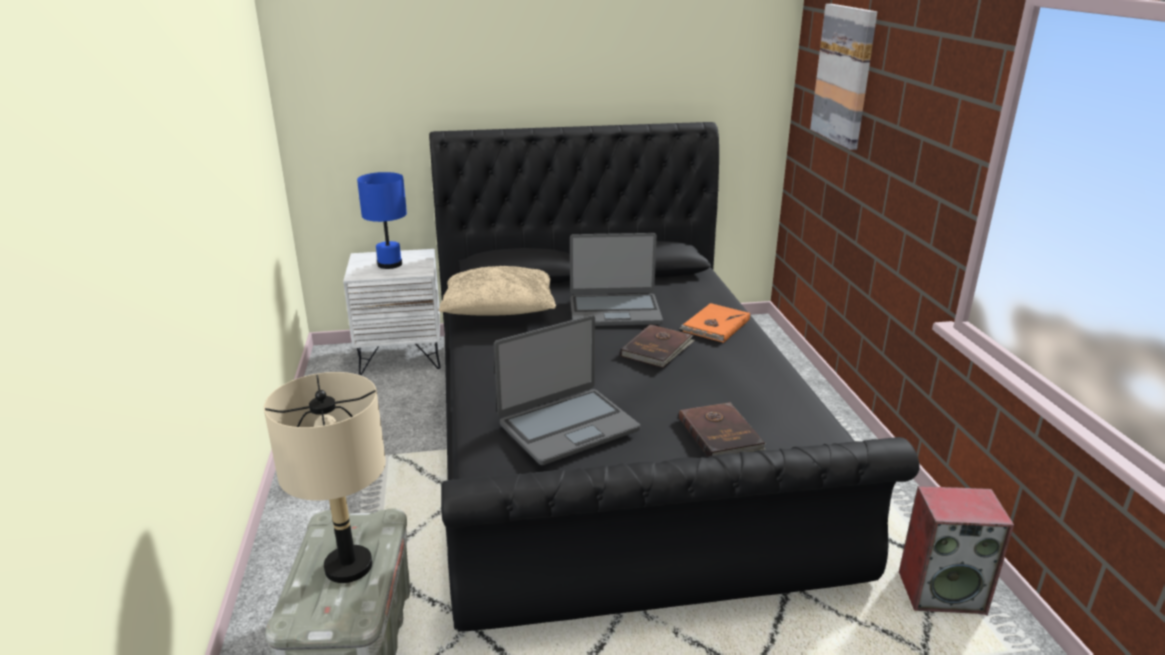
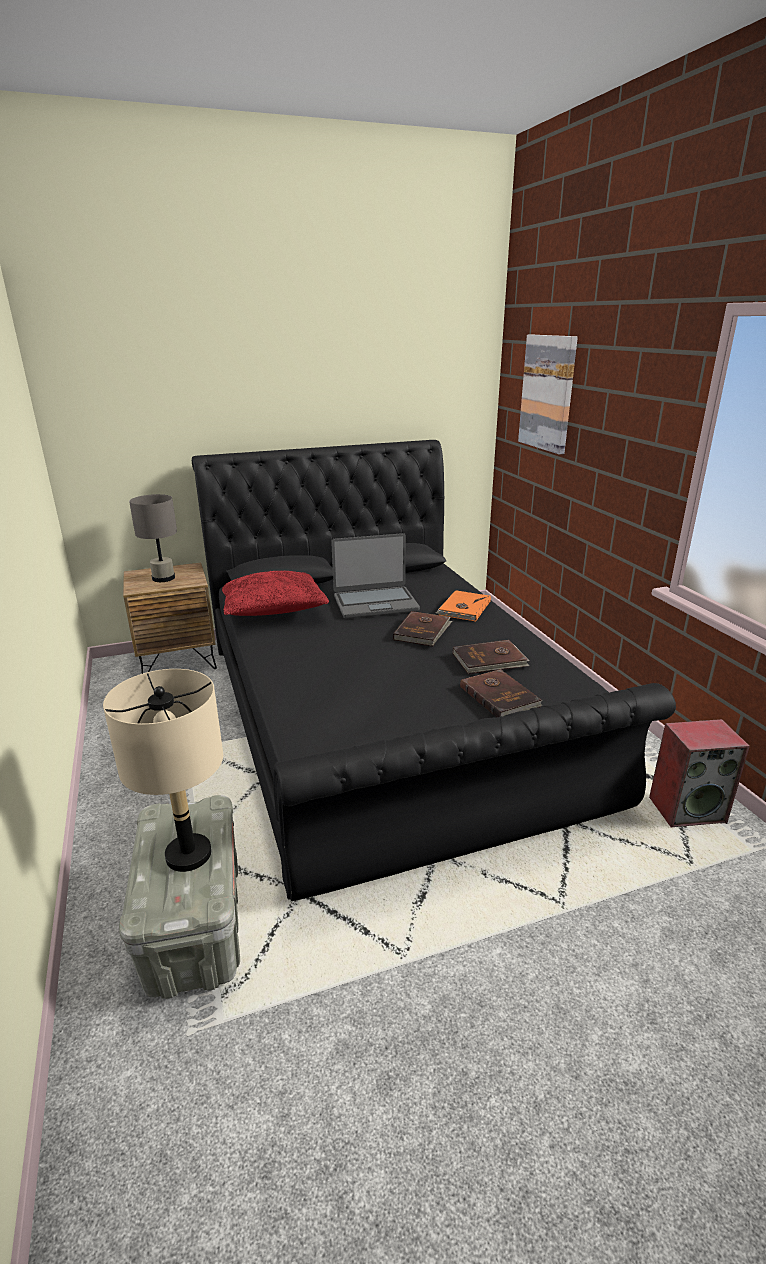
camera: 10 degrees left, 0 degrees up
(389, 264) = (163, 578): blue table lamp -> grey table lamp
(401, 356) = (178, 660): white nightstand -> brown nightstand
(499, 310) = (274, 610): beige pillow -> red pillow
(567, 426) = (367, 703): laptop -> none
(724, 390) = (490, 660): none -> brown book

